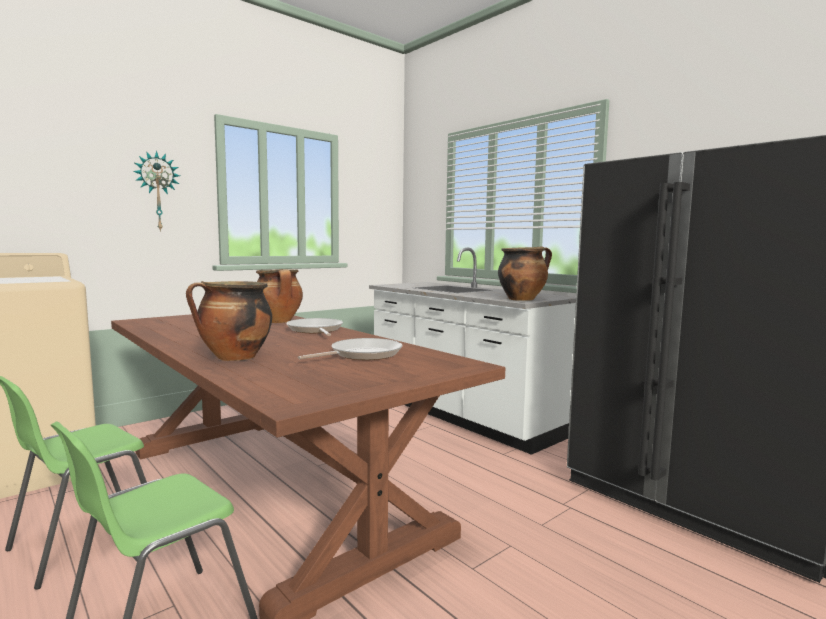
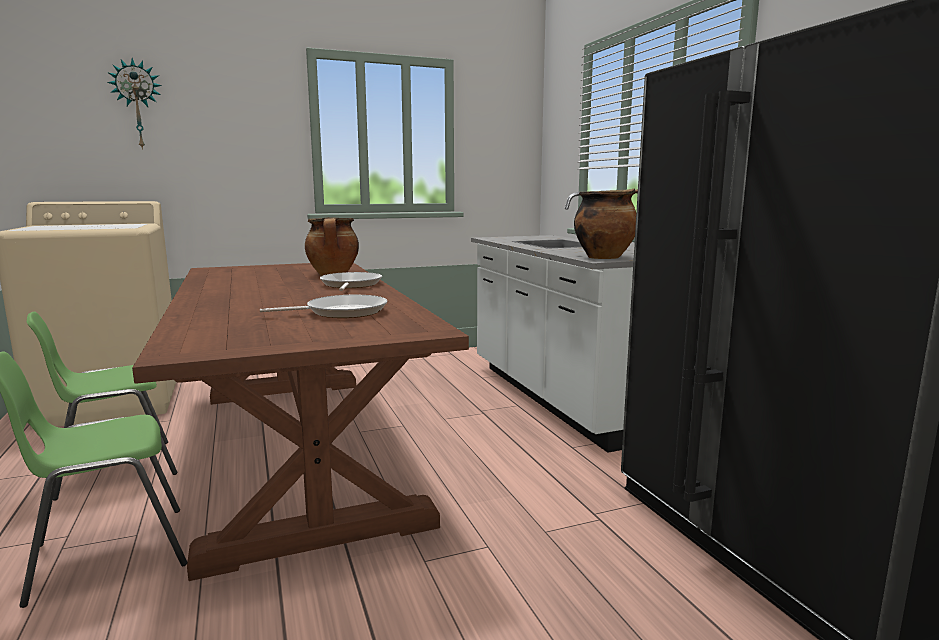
camera: 20 degrees right, 5 degrees up
(157, 191) = (247, 136): wall clock -> wall clock (137, 105)
(234, 358) = (217, 308): cooking pot -> none

